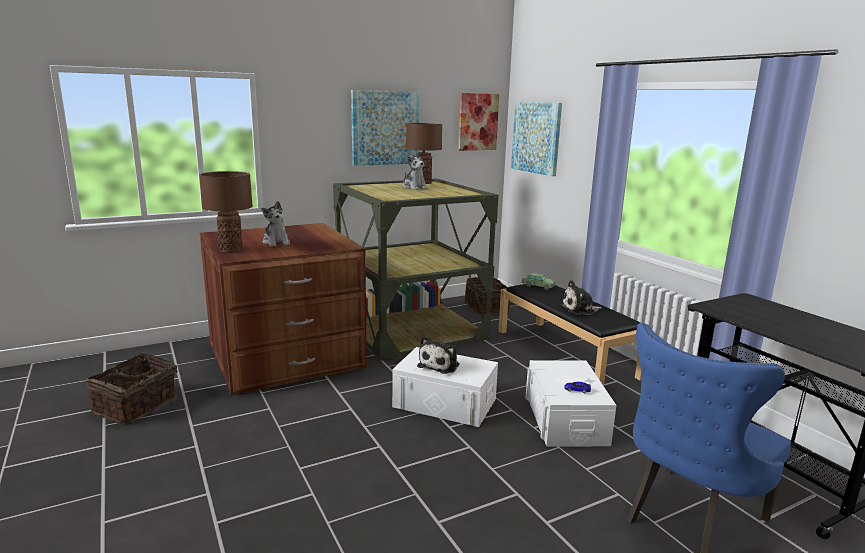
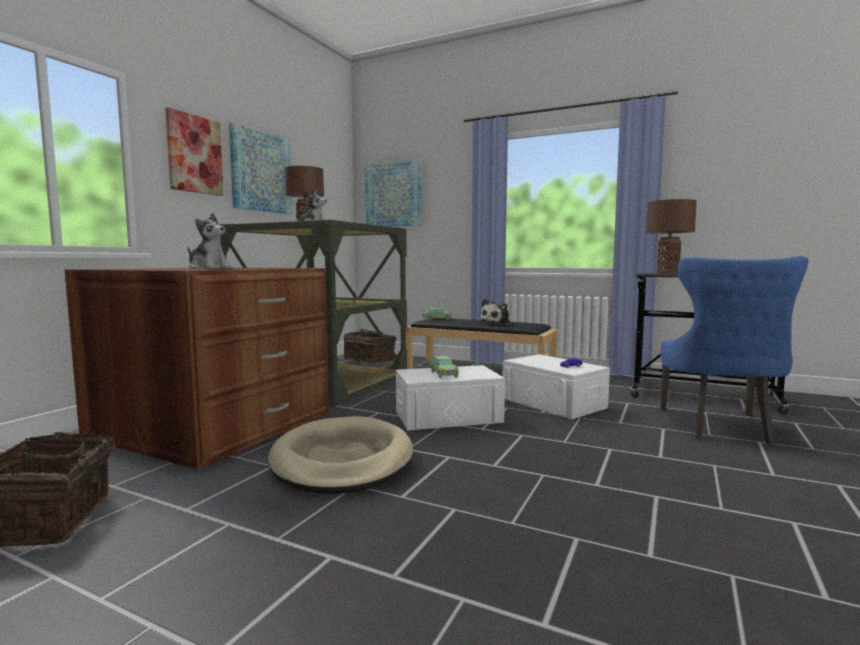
camera: 35 degrees left, 10 degrees down
(230, 250) = (165, 269): brown table lamp -> brown table lamp (667, 273)
(310, 421) = (342, 461): none -> beige dog bed
(440, 365) = (443, 374): plush toy -> toy car
(478, 122) = (334, 181): picture -> picture (194, 154)

